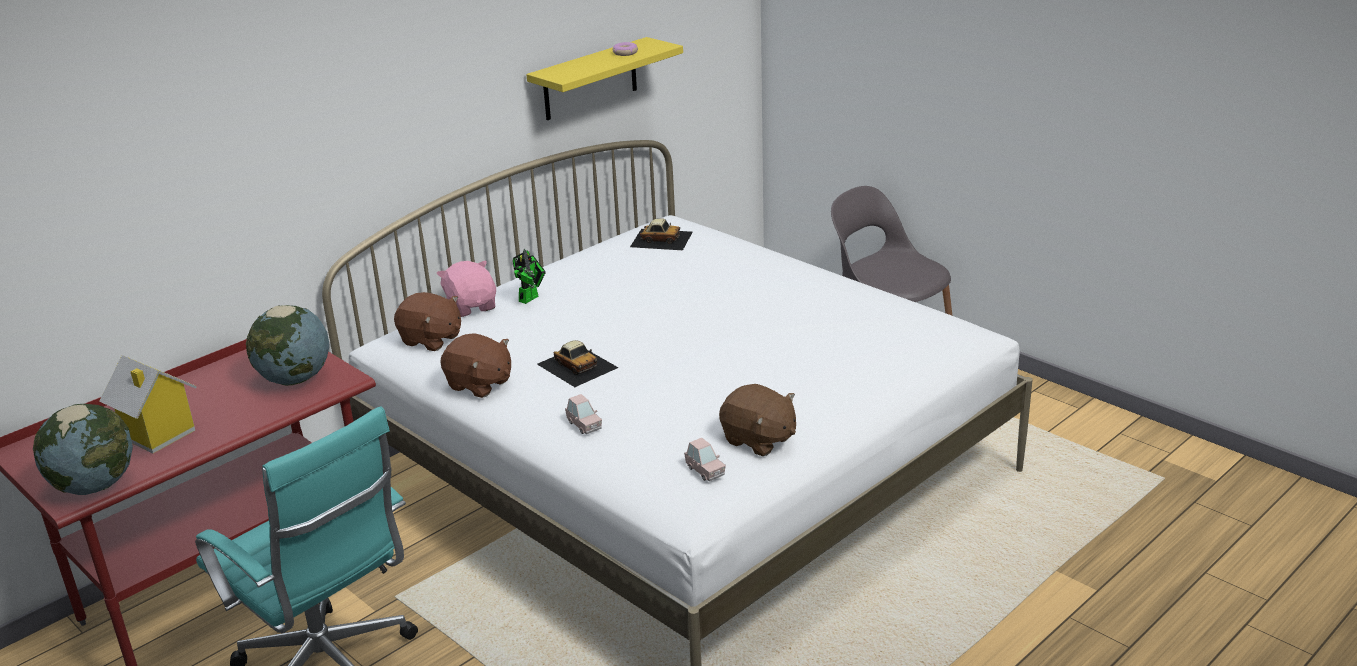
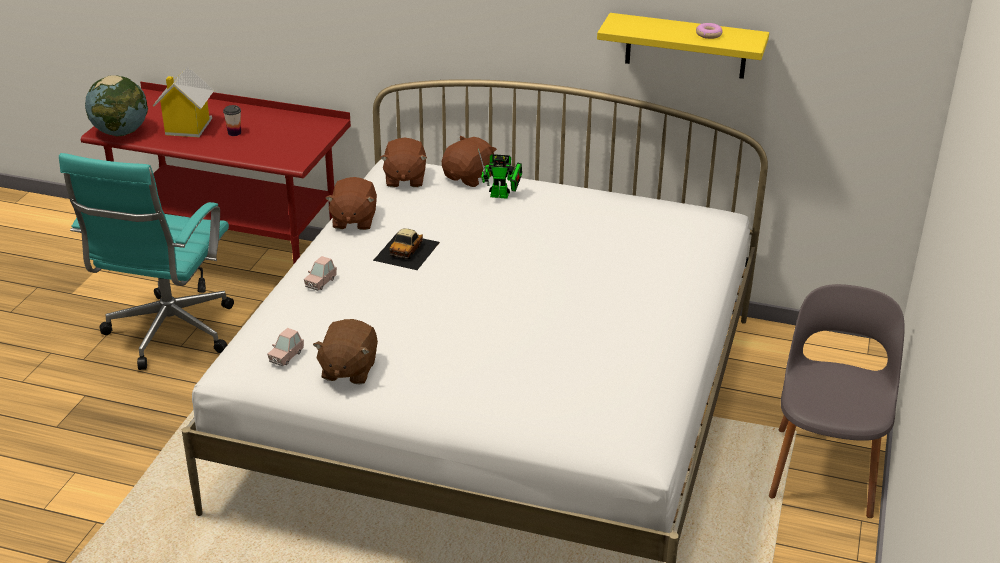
camera: 60 degrees right, 5 degrees up
(220, 404) = (234, 133): none -> cup
(295, 379) = (282, 145): globe -> none
(471, 307) = (469, 177): pink plush toy -> brown plush toy
(661, 239) = (666, 221): toy car -> none

